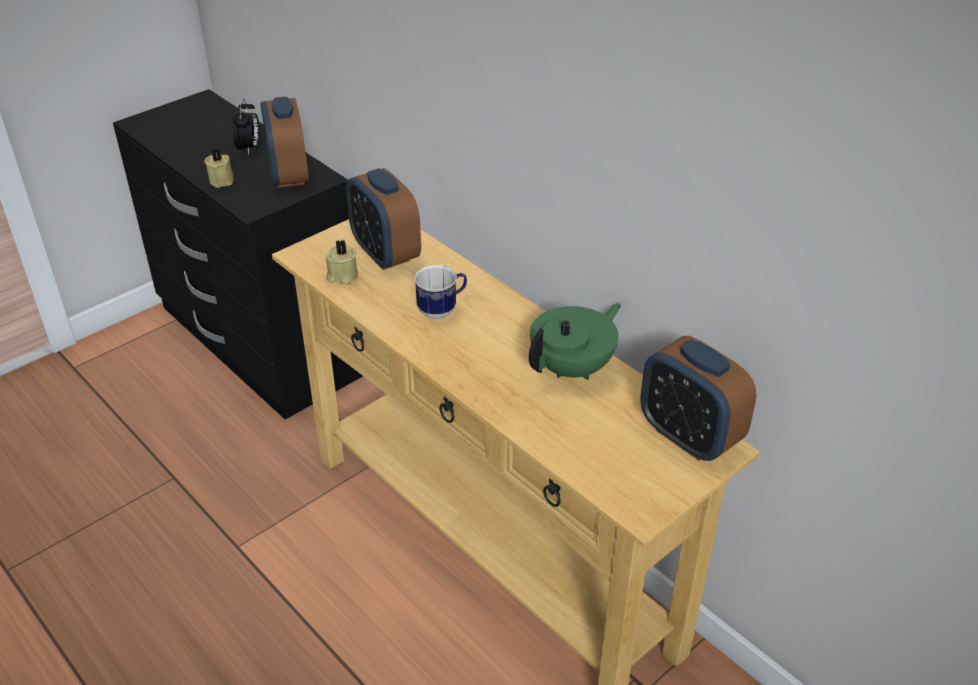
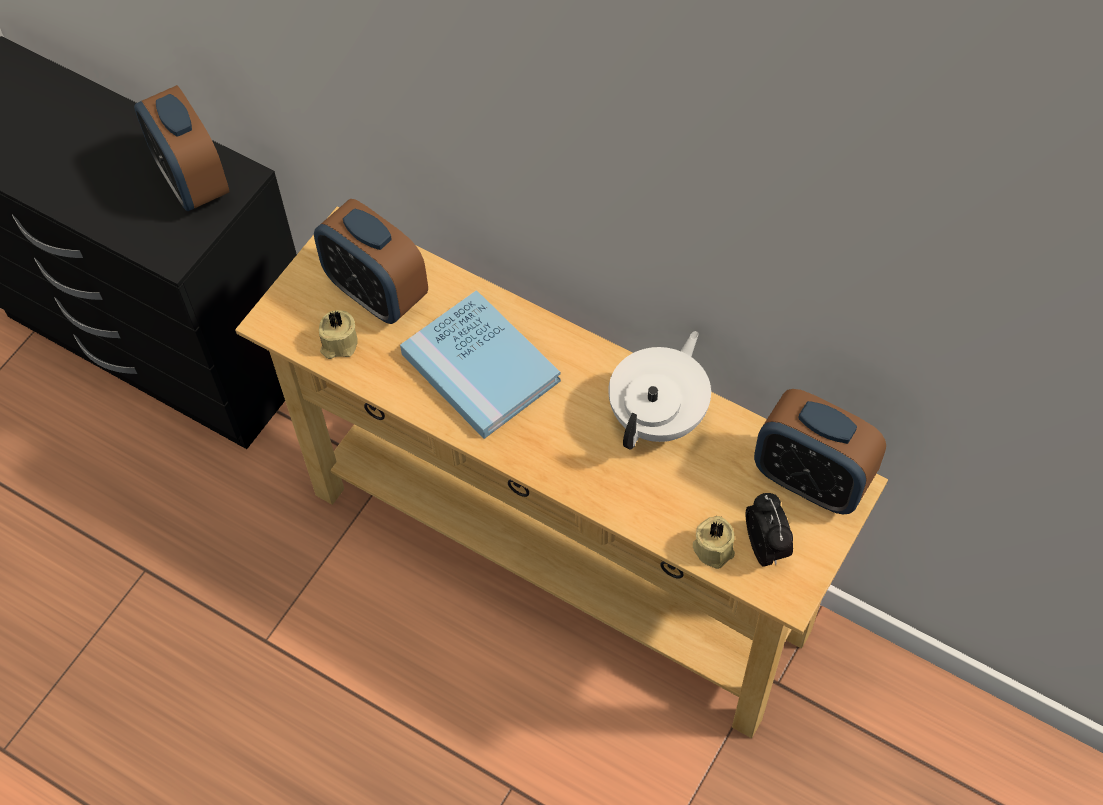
camera: 15 degrees left, 20 degrees up
(222, 180) = (108, 212): beige candle -> beige candle (714, 547)
(249, 148) = (116, 143): alarm clock -> alarm clock (766, 547)
(442, 310) = (480, 367): mug -> blue book
(573, 368) = (659, 416): green teapot -> white teapot

